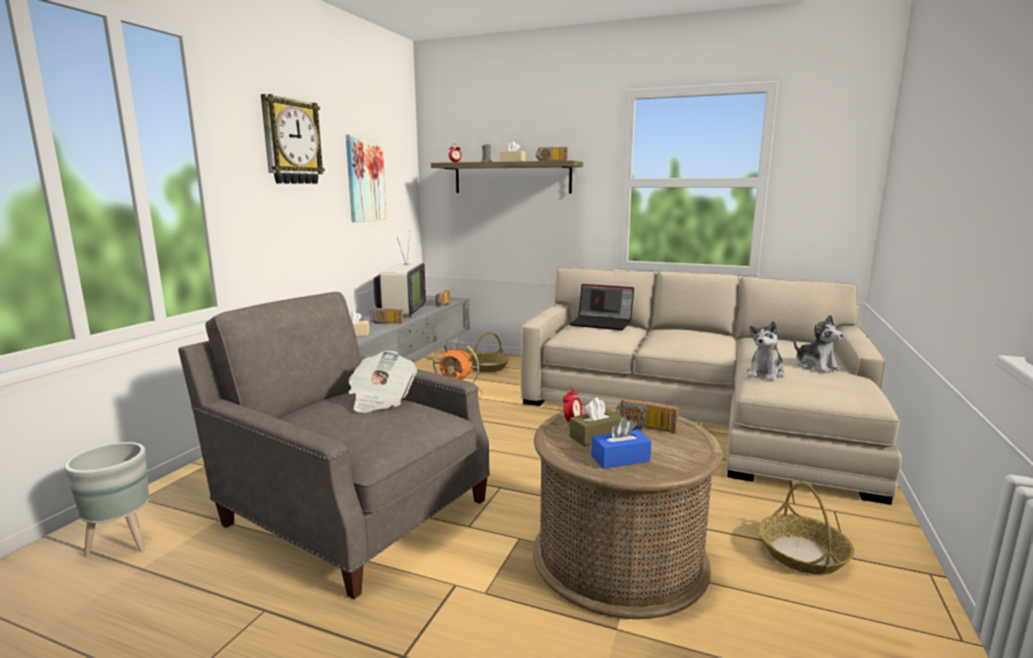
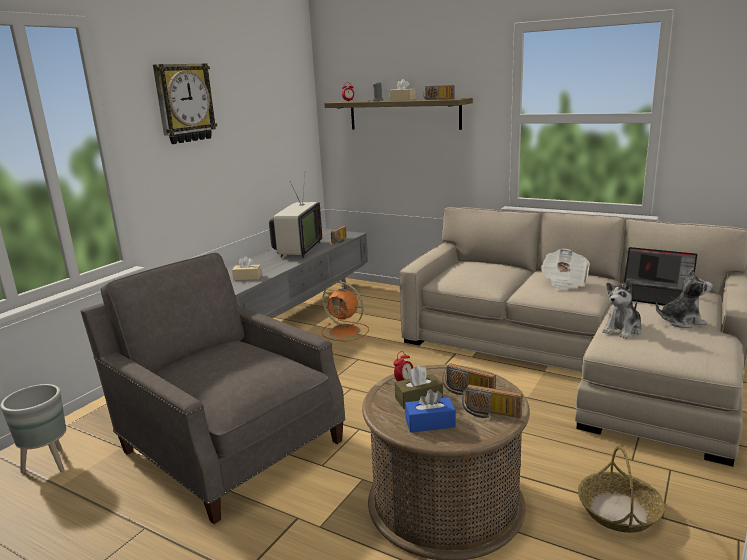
camera: 10 degrees right, 5 degrees up
(365, 179) = (260, 125): picture -> none
(381, 400) = (247, 353): newspaper -> newspaper (564, 282)
(386, 323) = (279, 264): radio -> radio (490, 414)
(488, 367) = (381, 301): basket -> none
(602, 323) = (483, 265): laptop -> laptop (655, 295)
(816, 366) = (681, 321): plush toy -> plush toy turned 75 degrees counterclockwise

